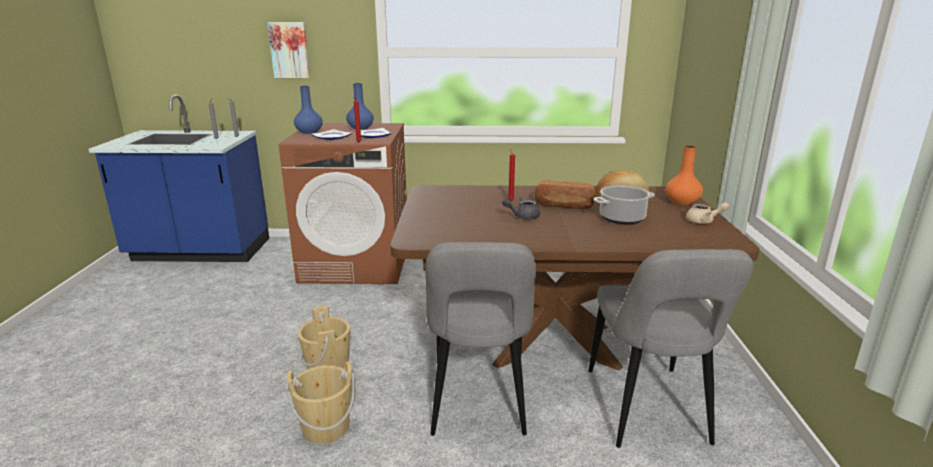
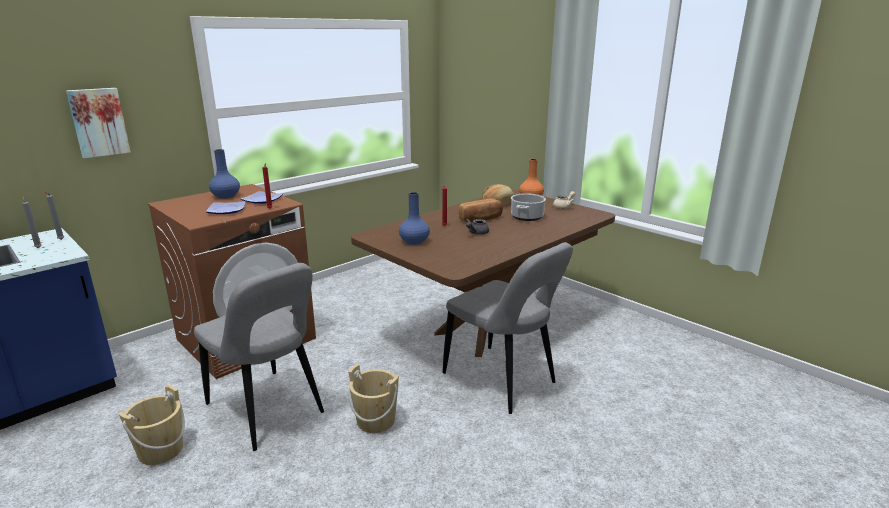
camera: 45 degrees left, 0 degrees up
(309, 132) = (184, 211): blue vase -> blue vase (414, 241)
(326, 427) = (443, 452): beige bucket -> beige bucket (161, 450)
(648, 410) = (583, 337): grey chair -> grey chair (268, 411)

